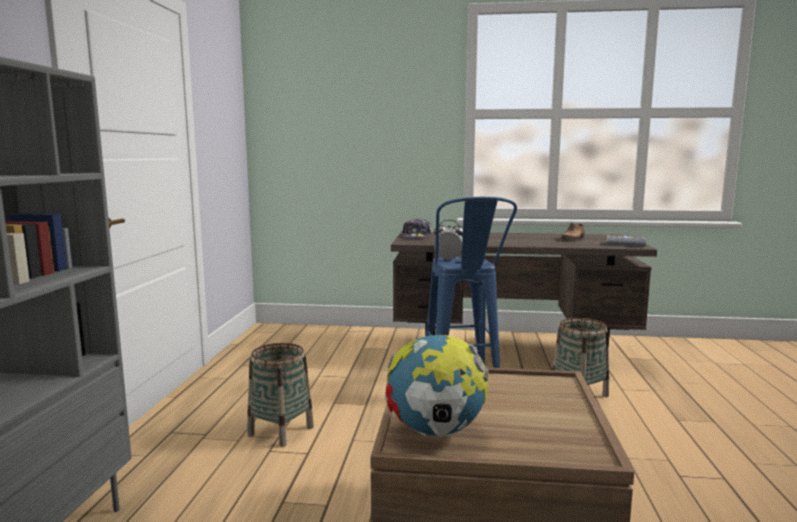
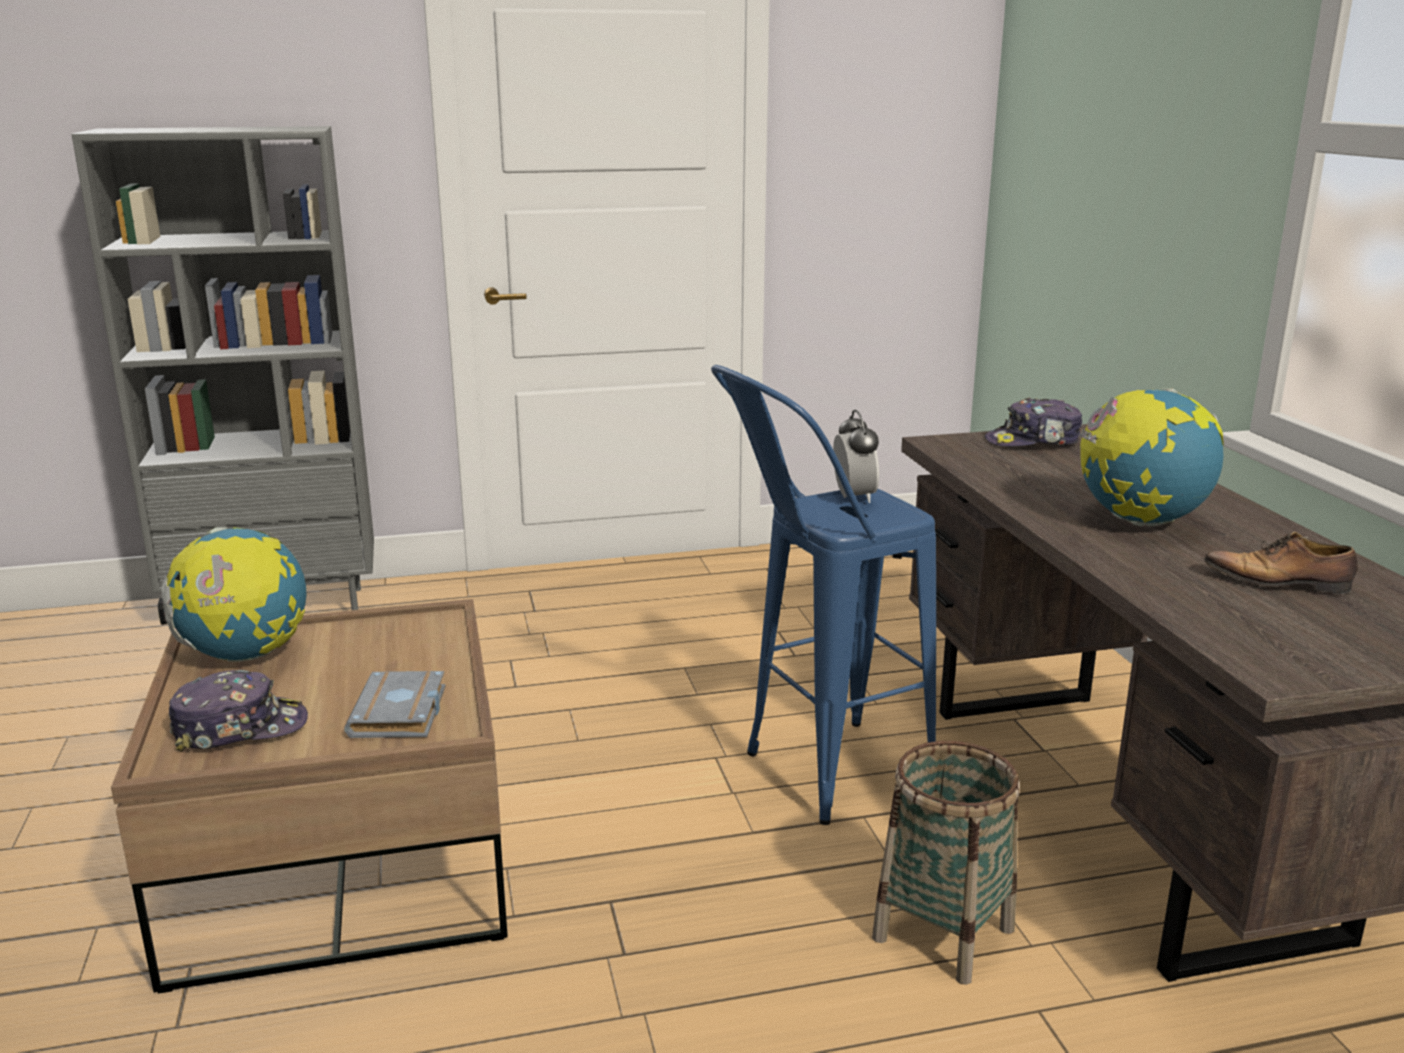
camera: 70 degrees right, 10 degrees up
(281, 431) = (568, 653): basket -> none
(515, 240) = (1141, 522): none -> globe
(548, 434) = (240, 728): none -> cap
(626, 244) = (1303, 653): grey book -> grey book (401, 714)

